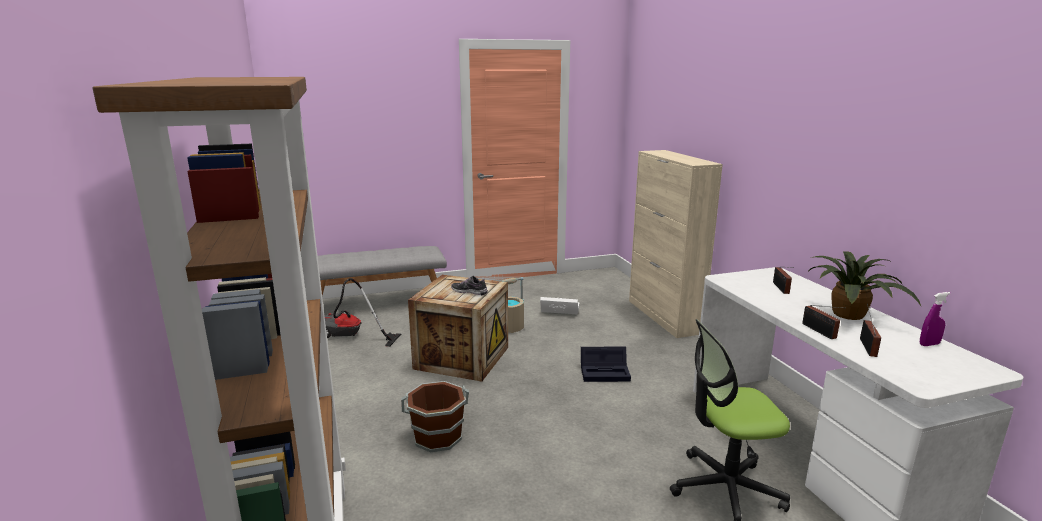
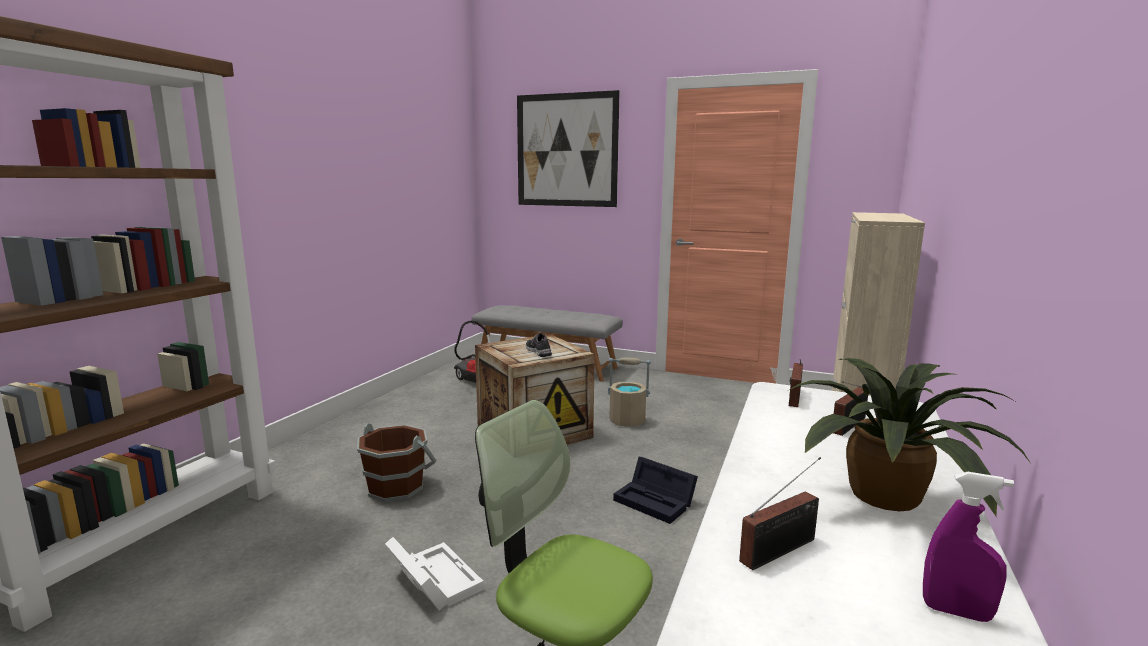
camera: 40 degrees right, 5 degrees down
(368, 101) = (566, 150): none -> picture
(558, 310) = (712, 421): white storage box -> white storage box (432, 580)
(820, 332) = (747, 495): radio -> radio (793, 398)

